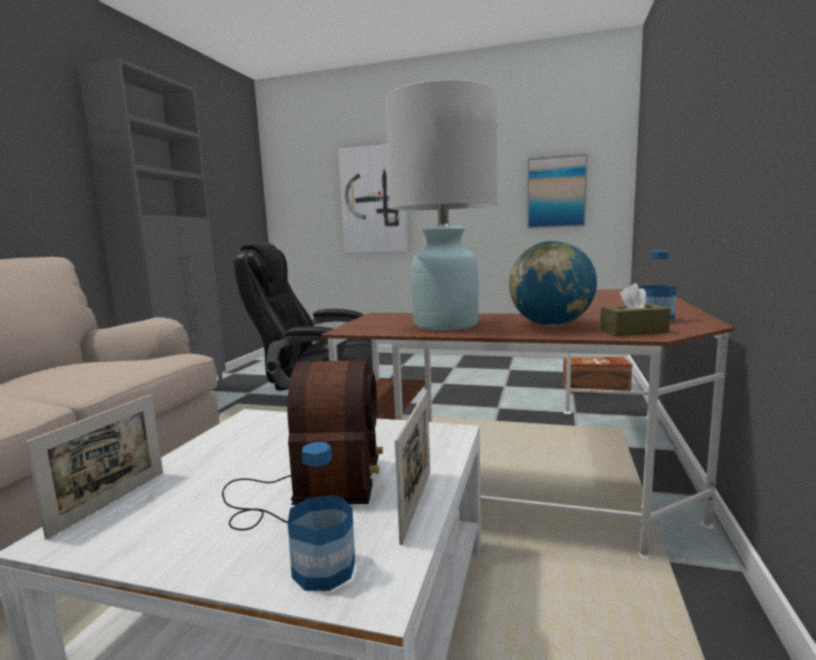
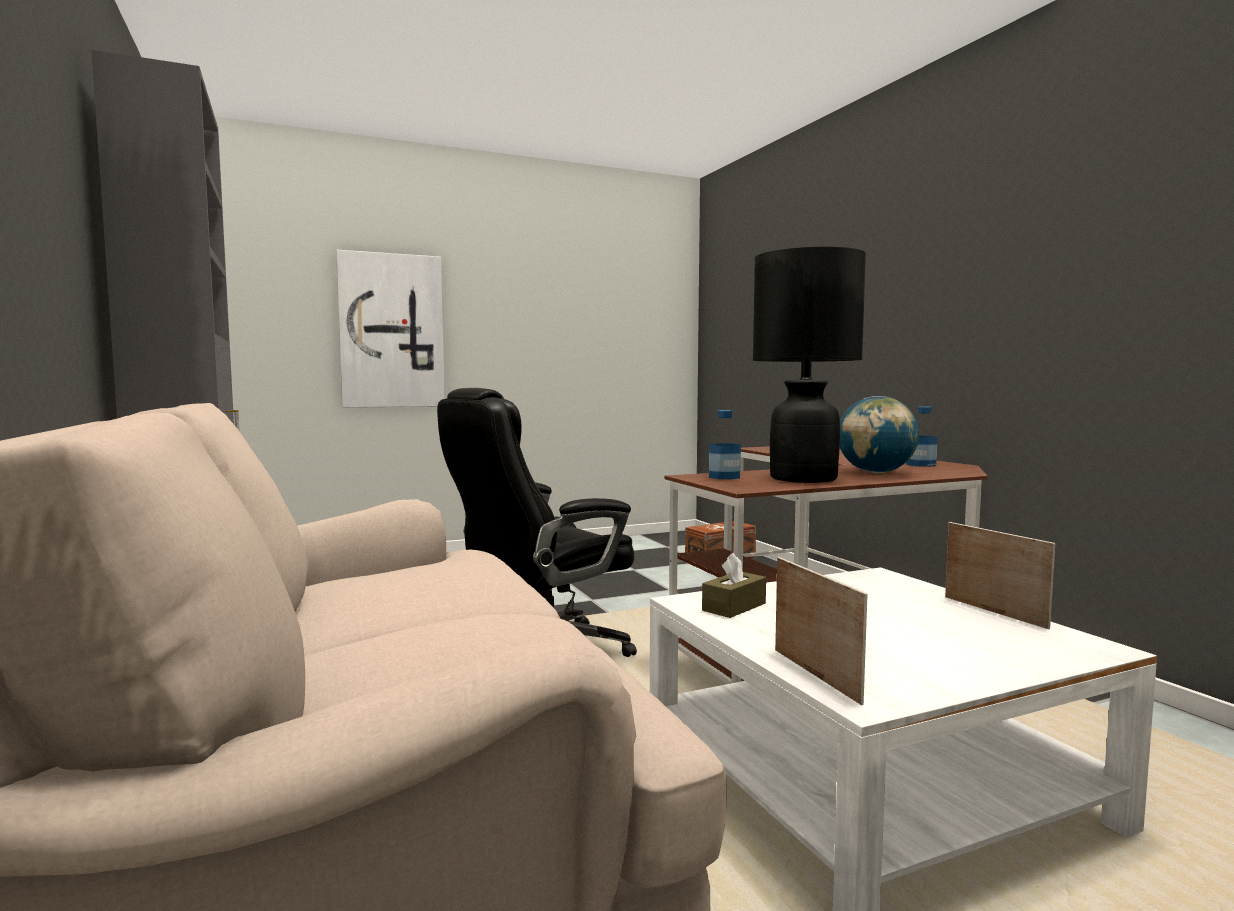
camera: 40 degrees left, 5 degrees down
(309, 491) = (918, 625): radio -> none
(324, 569) = (1056, 649): bottle -> bottle (724, 477)
(446, 325) = (804, 478): white table lamp -> black table lamp
(556, 192) = (625, 341): picture -> none
(633, 331) = (945, 472): brown tissue box -> brown tissue box (734, 607)

